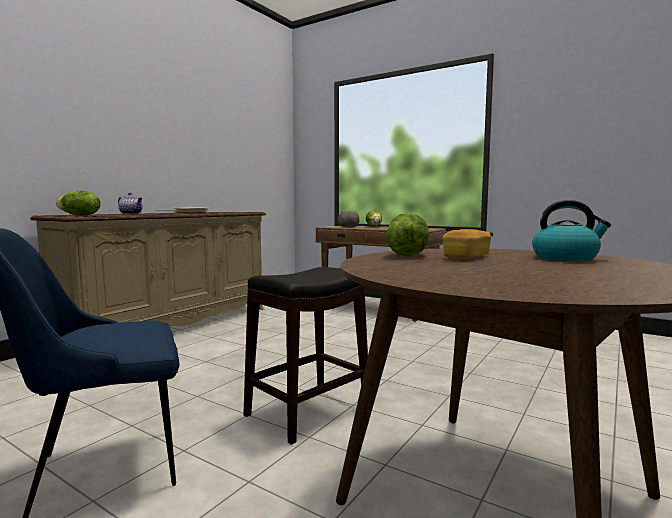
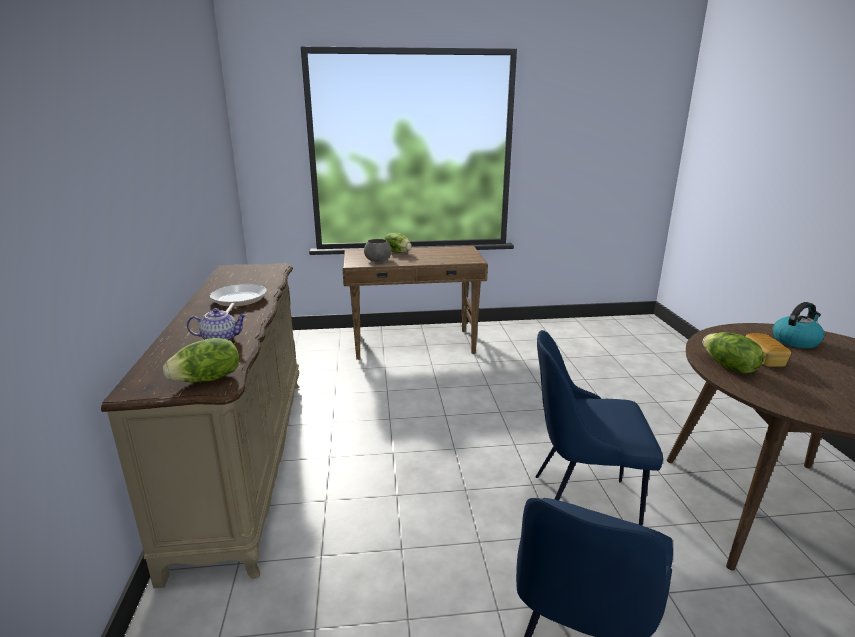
camera: 40 degrees left, 15 degrees up
(307, 410) = (583, 504): black stool -> blue chair

